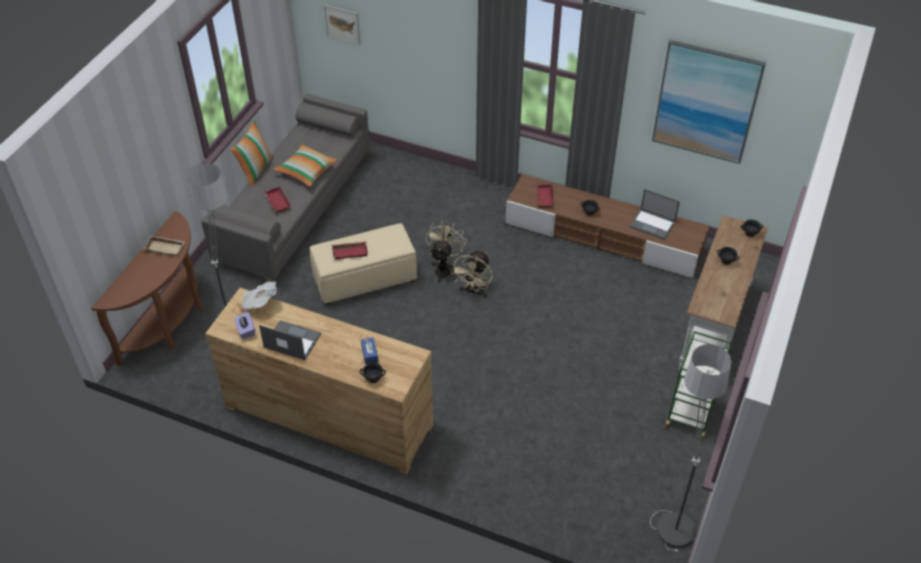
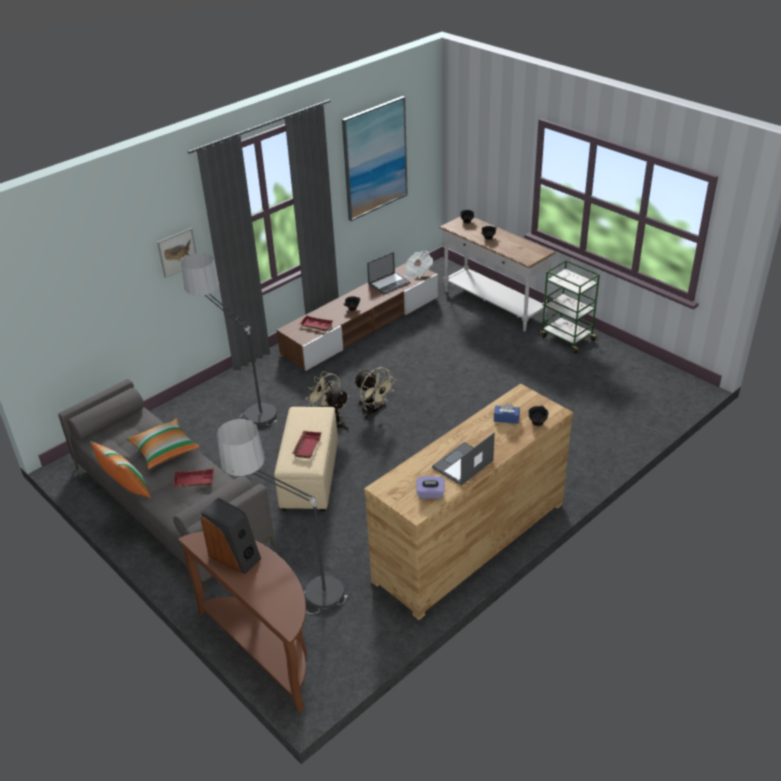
camera: 65 degrees left, 10 degrees down
(166, 247) = (235, 556): beige tray -> speaker
(259, 302) = (396, 477): newspaper -> newspaper (417, 272)
(342, 24) = (62, 308): picture -> picture (177, 252)
(675, 504) = (648, 369): floor lamp -> floor lamp (241, 408)

